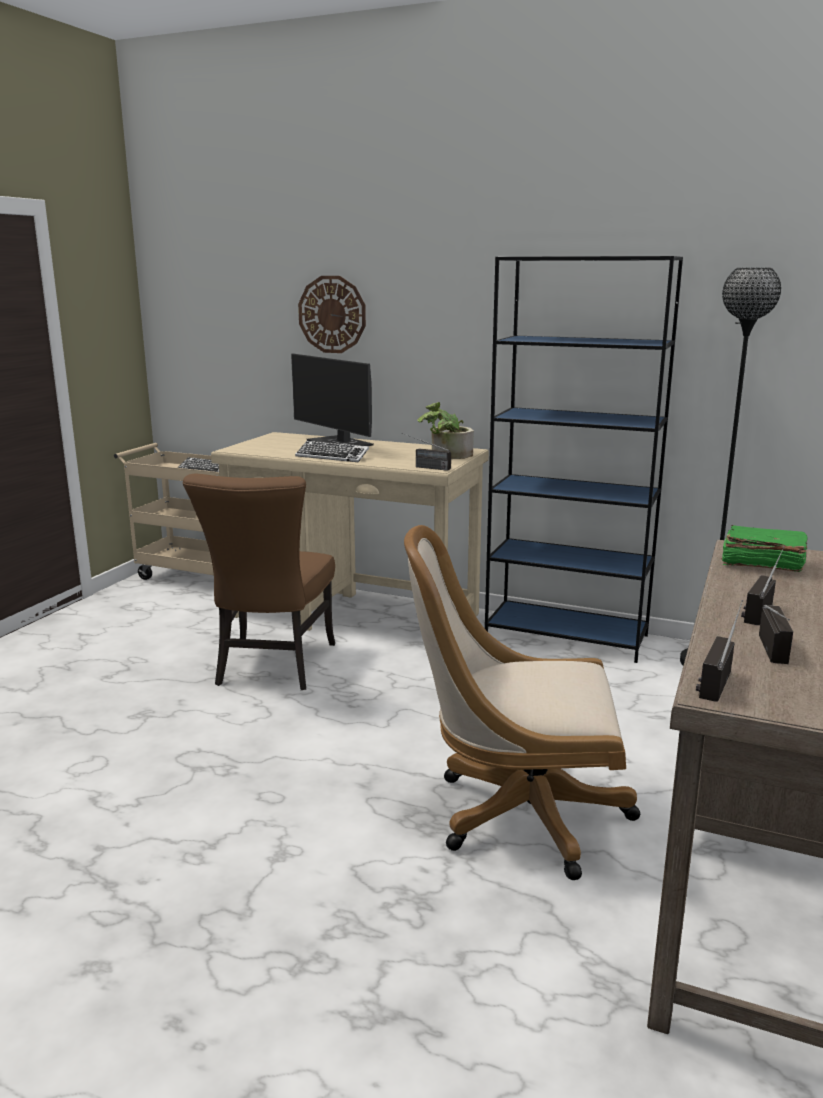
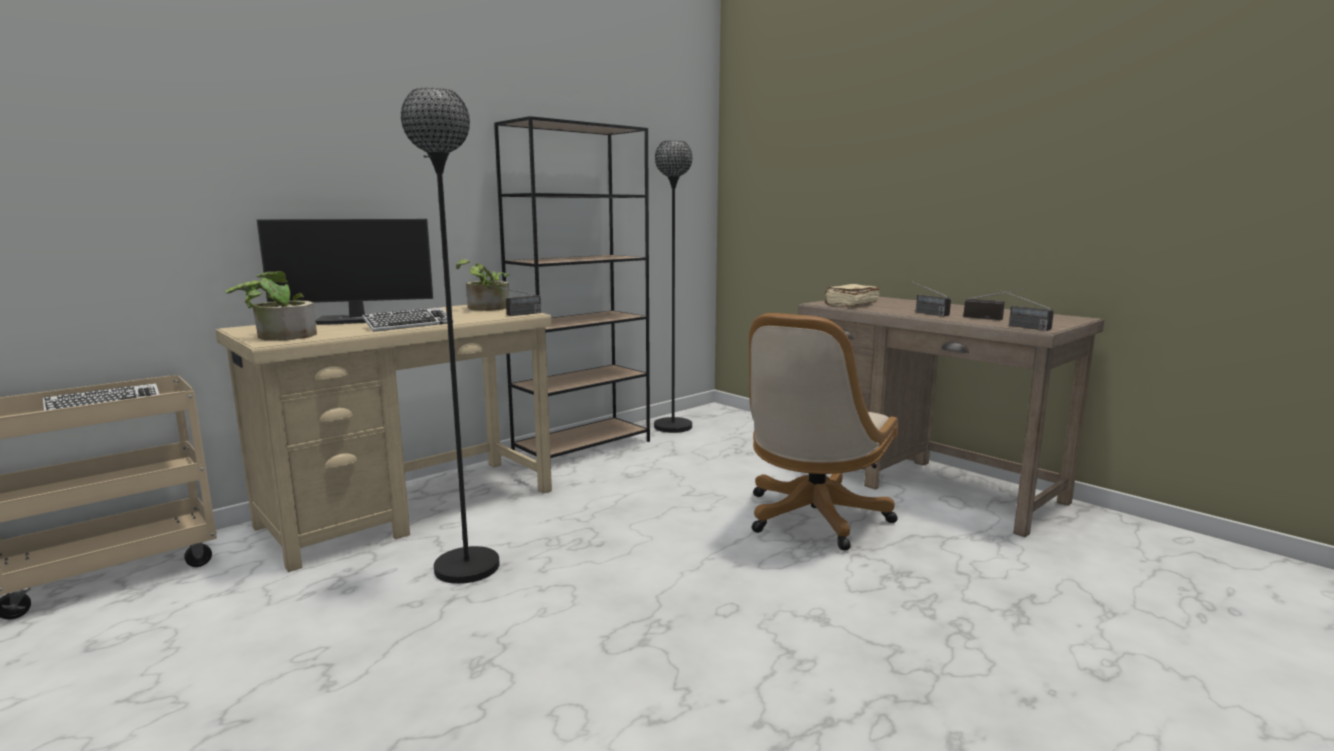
camera: 65 degrees left, 5 degrees down
(256, 446) = (279, 336): none -> potted plant
(272, 667) = (467, 568): brown chair -> black floor lamp
(332, 314) = (288, 172): wall clock -> none
(567, 636) = (583, 448): blue bookcase -> beige bookcase
(761, 563) = (850, 304): green book -> beige book

